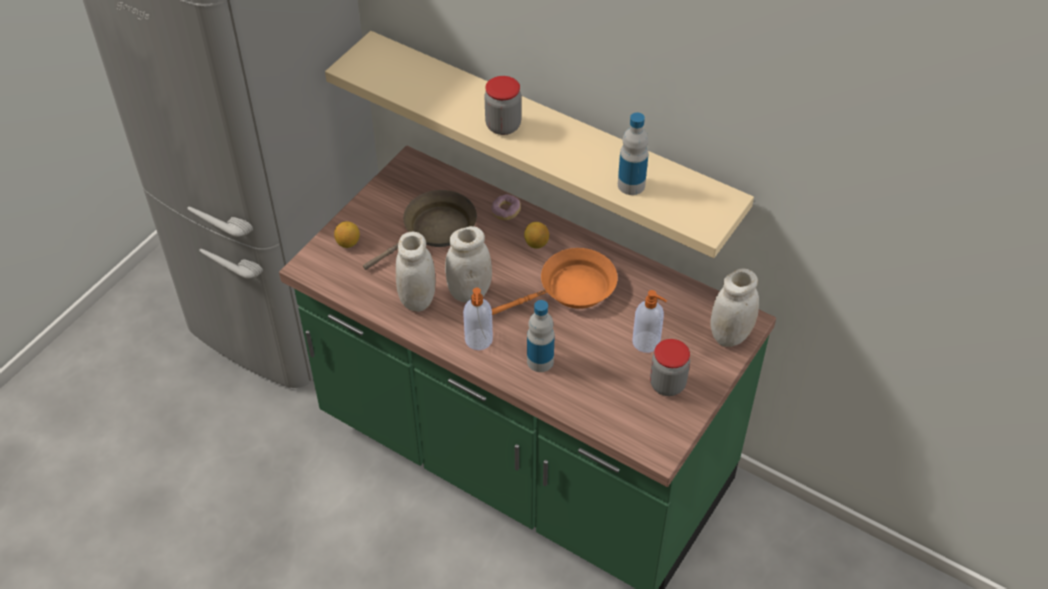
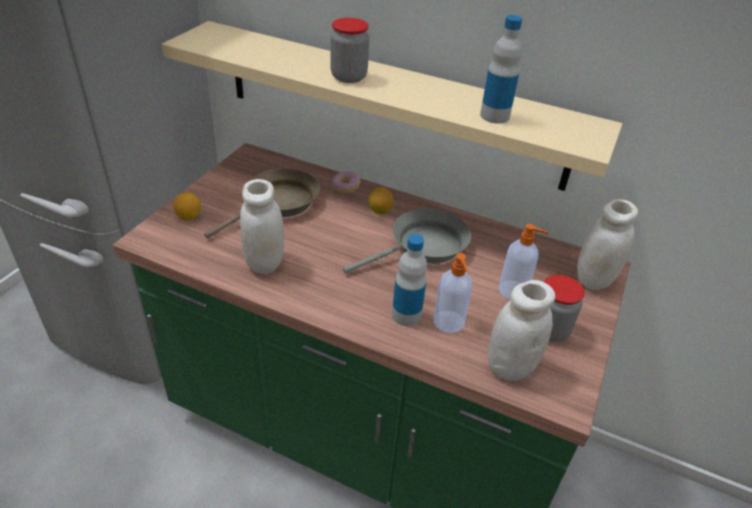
camera: 10 degrees left, 10 degrees down
(469, 292) = (319, 254): white jar -> white jar (510, 366)
(478, 340) = (335, 298): soap dispenser -> soap dispenser (449, 323)
(571, 290) = (423, 247): orange frying pan -> grey frying pan

